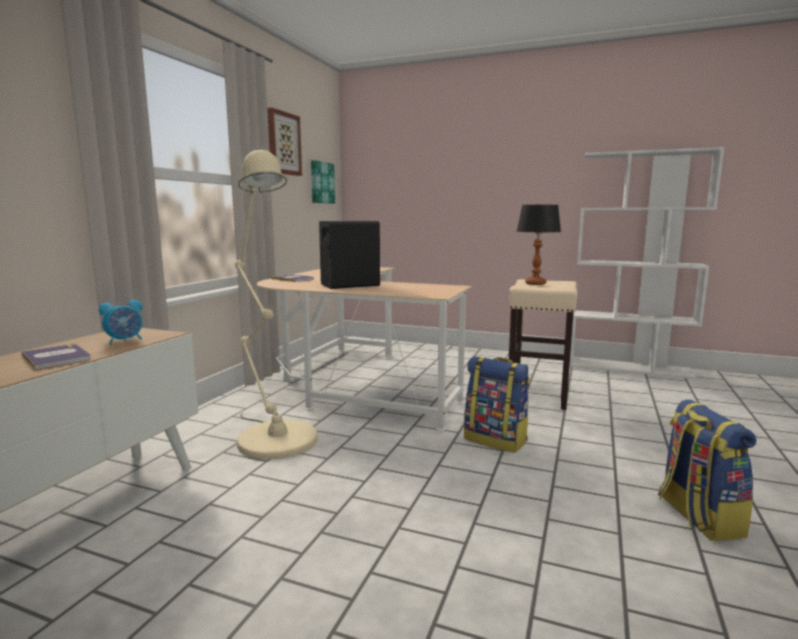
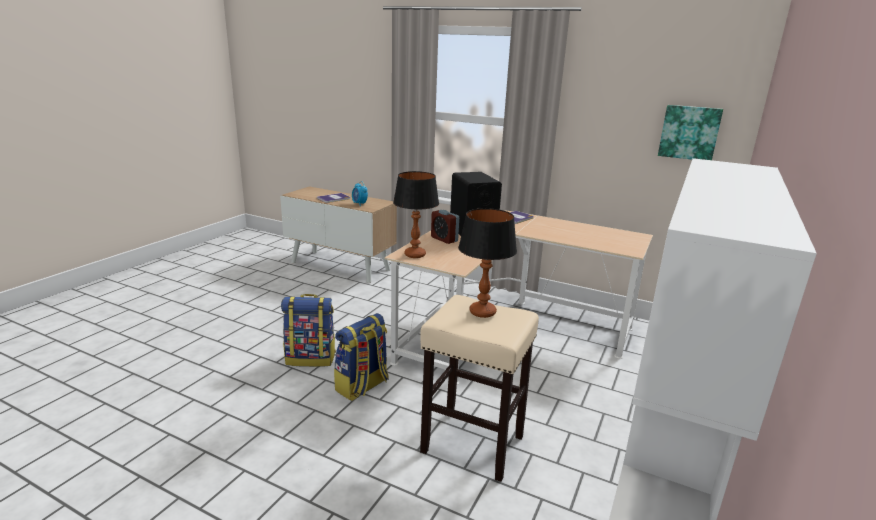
camera: 95 degrees right, 10 degrees up
(274, 436) = (402, 301): beige floor lamp -> none
(283, 143) = (611, 88): picture -> none
(376, 289) = (444, 239): none -> alarm clock
(433, 293) = (414, 255): none -> table lamp
(697, 517) = (195, 452): backpack -> backpack (311, 358)

